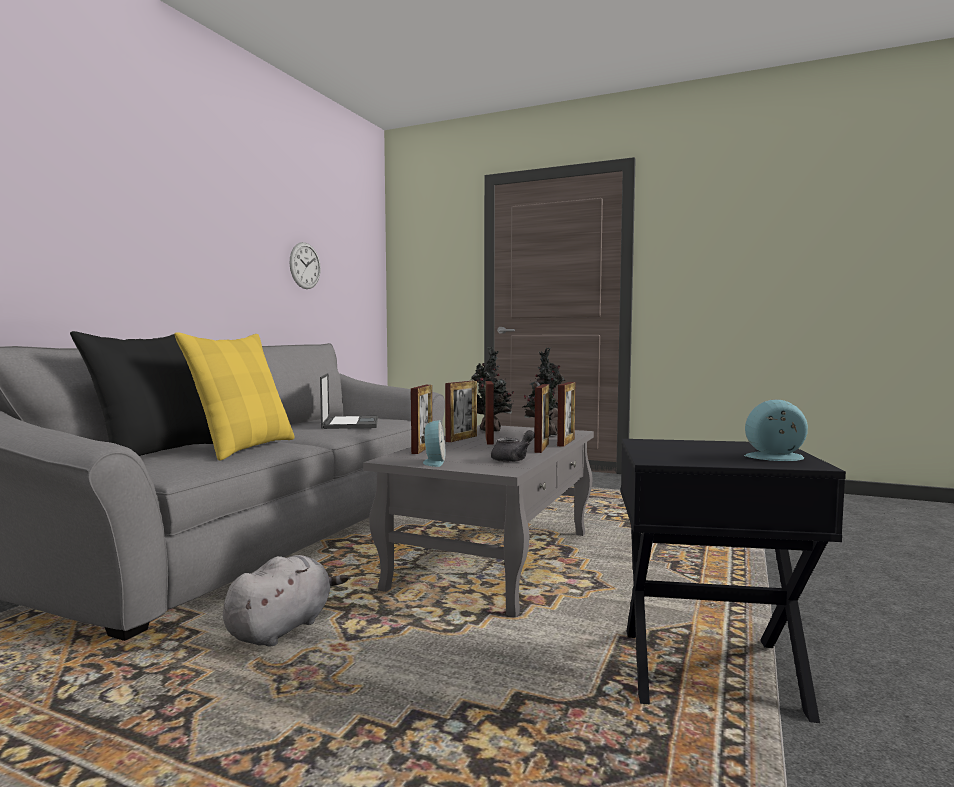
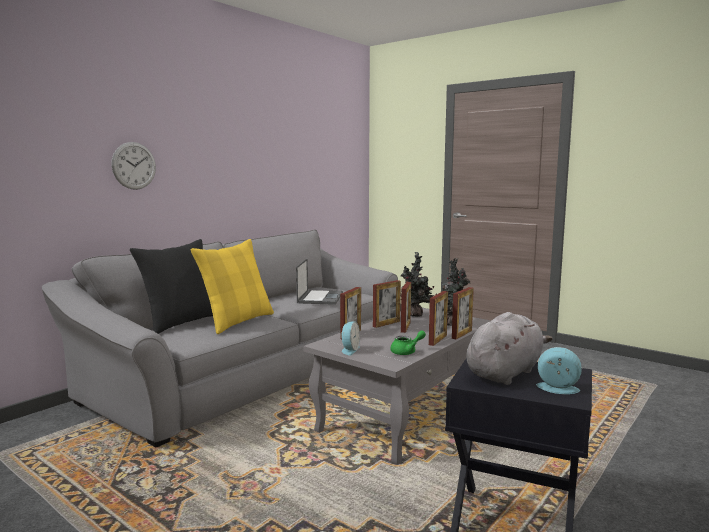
camera: 15 degrees right, 5 degrees up
(283, 628) = (246, 451): grey plush toy -> grey plush toy (505, 372)
(305, 265) = (299, 168): wall clock -> wall clock (134, 165)
(513, 459) = (407, 352): grey teapot -> green teapot

